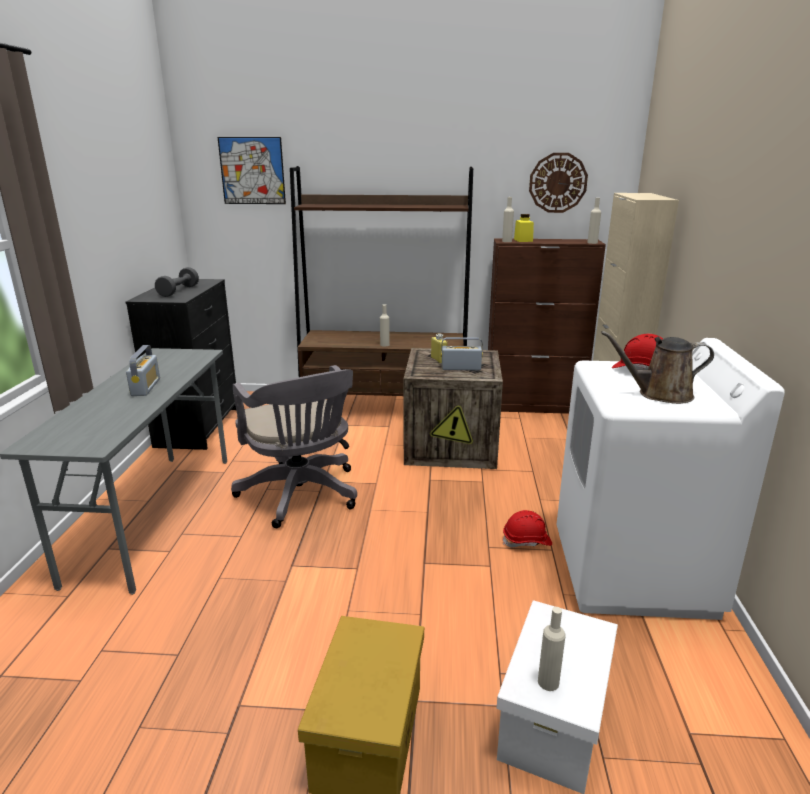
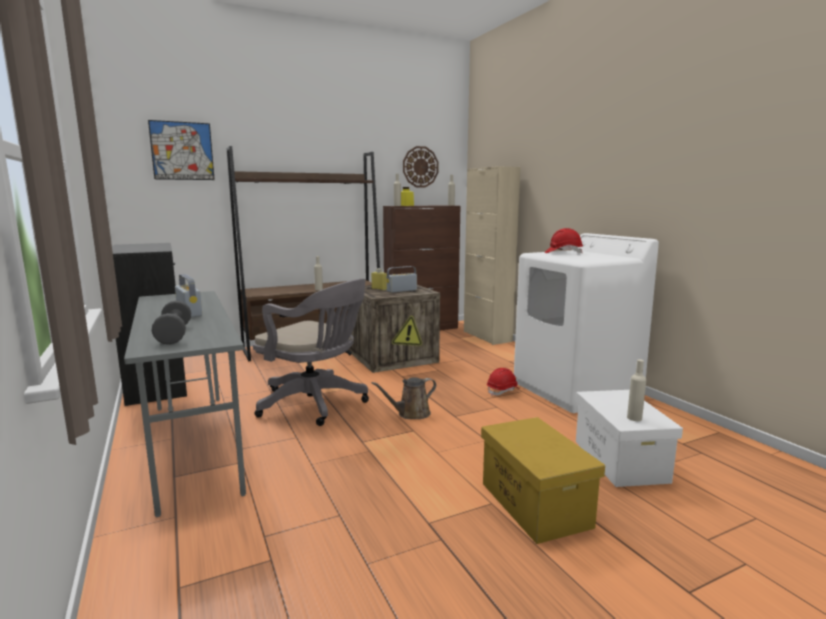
camera: 30 degrees left, 10 degrees down
(178, 291) = (144, 248): grey dumbbell -> grey dumbbell (174, 334)
(660, 394) = (591, 257): brown watering can -> brown watering can (411, 414)

